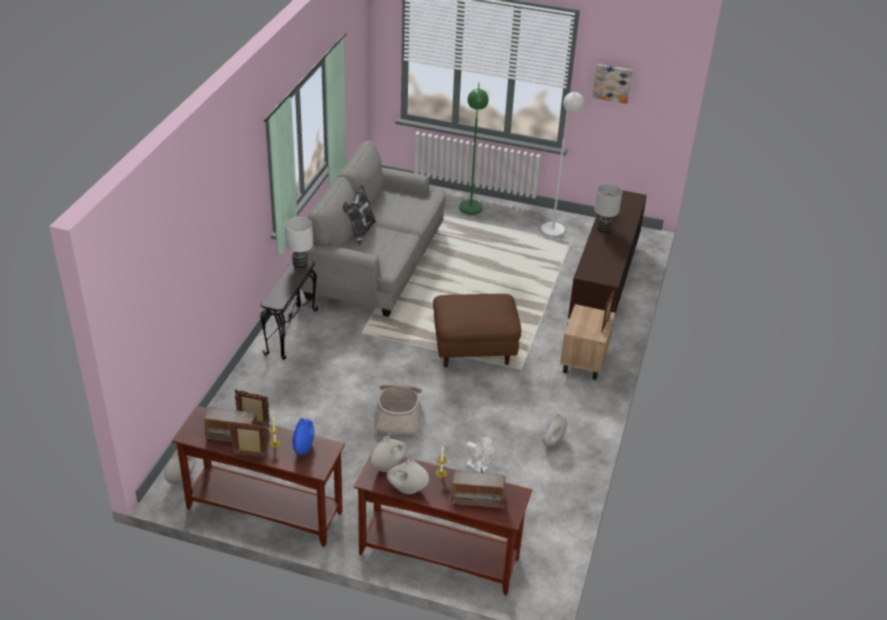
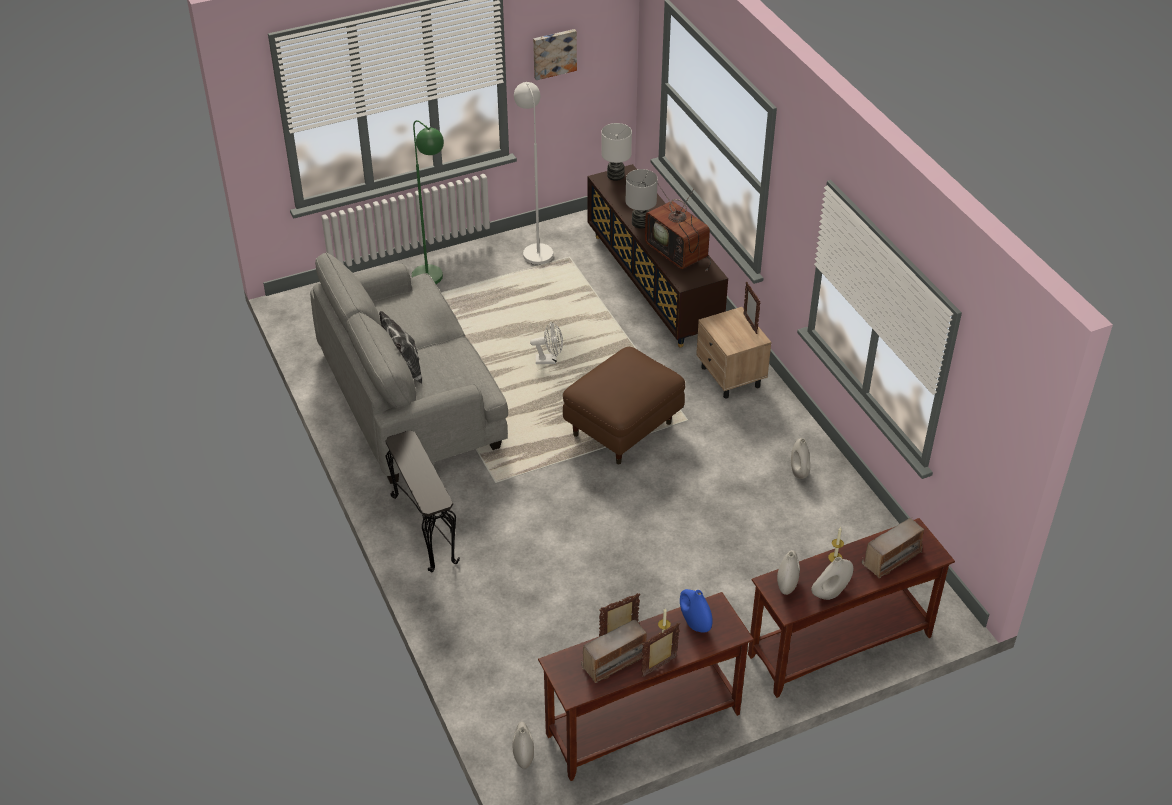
camera: 40 degrees left, 5 degrees up
(300, 263) = (401, 442): white table lamp -> white table lamp (615, 175)
(398, 415) = (640, 542): basket -> none
(480, 468) = (771, 541): white fan -> white fan (549, 360)
(605, 257) = (679, 253): none -> television

